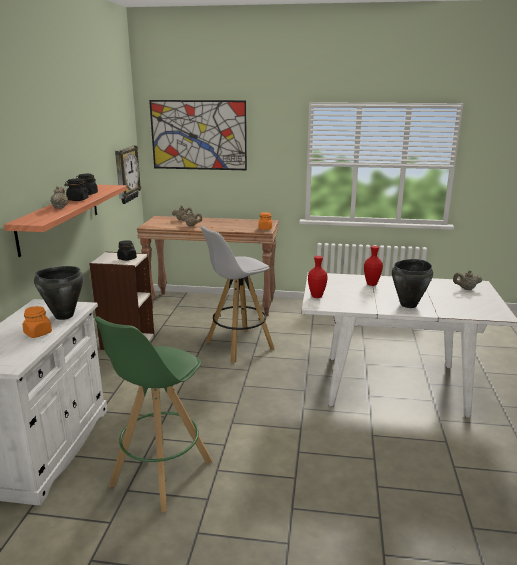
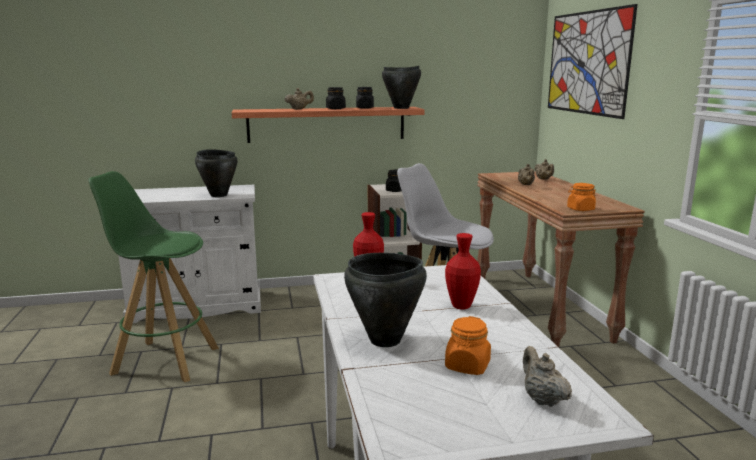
camera: 70 degrees right, 5 degrees down
(38, 333) = (181, 196): orange jar -> orange jar (467, 366)
(108, 188) = (401, 108): none -> black cooking pot
(126, 174) = (494, 108): wall clock -> none

